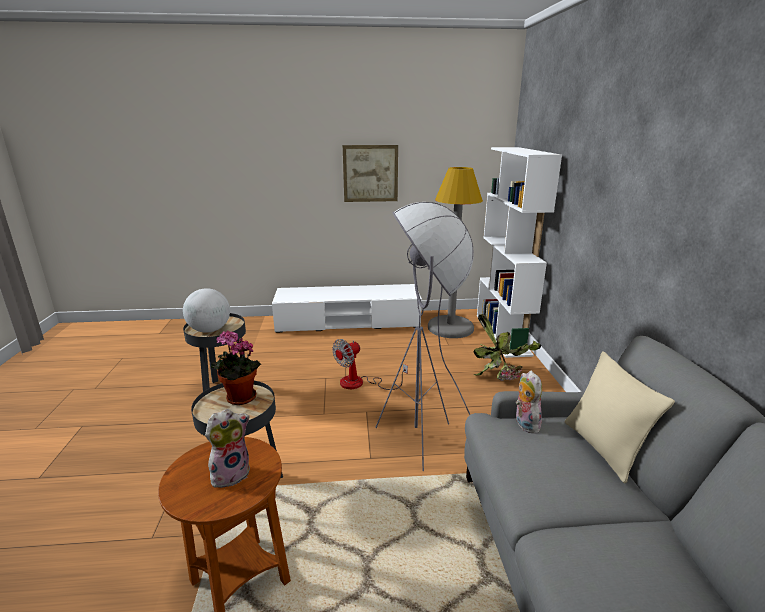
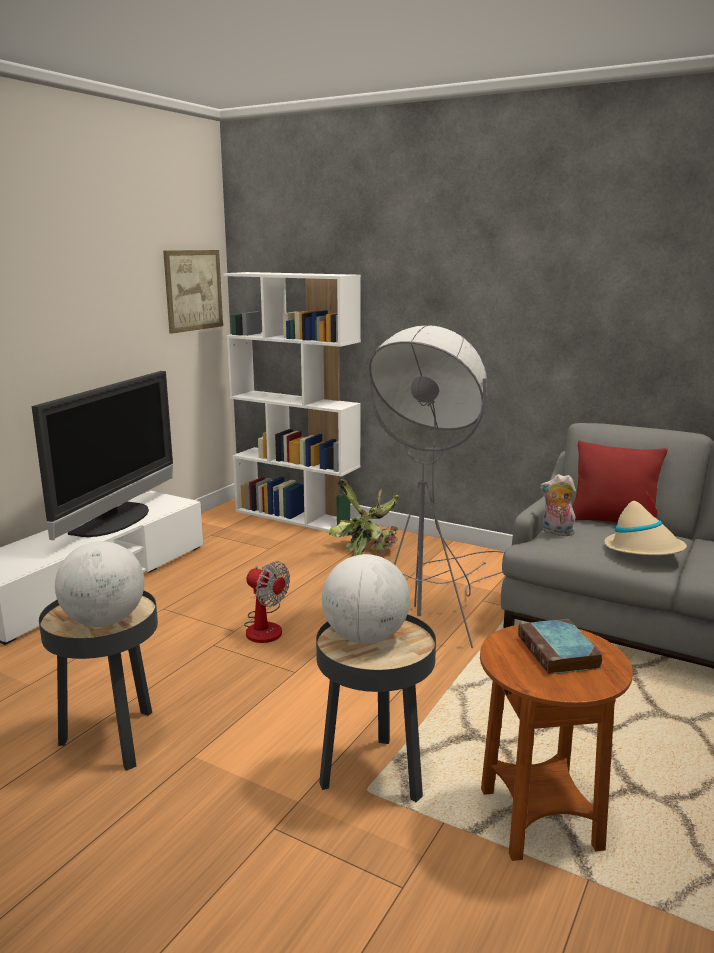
camera: 55 degrees left, 5 degrees down
(231, 473) = (559, 653): plush toy -> book
(239, 399) = (365, 638): potted plant -> globe
(360, 383) = (265, 626): fan -> fan turned 45 degrees counterclockwise
(367, 293) = (116, 520): none -> television
(370, 173) = (73, 323): picture -> picture (193, 290)
(450, 328) = (235, 533): grey floor lamp -> none
(551, 483) = (643, 549): none -> beige hat
(603, 448) = (612, 522): beige pillow -> red pillow

